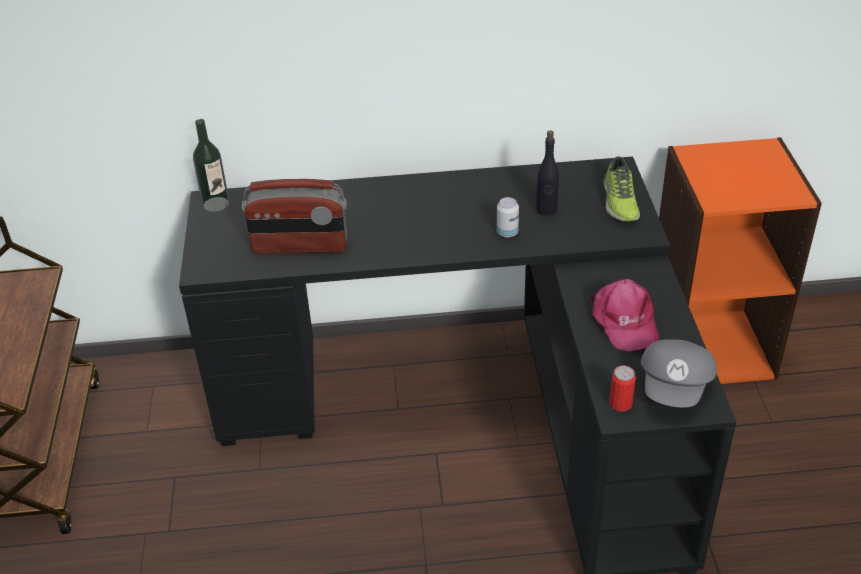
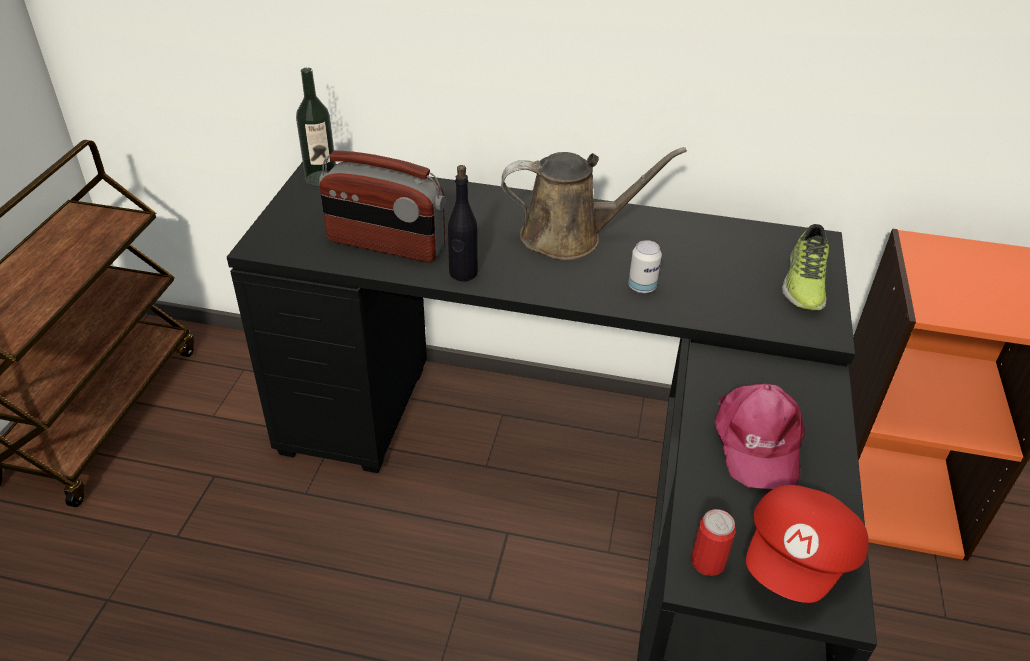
camera: 15 degrees right, 0 degrees up
(437, 206) = (569, 237): none -> brown watering can
(546, 210) = (704, 271): black bottle -> black bottle (463, 273)
(676, 387) = (799, 560): grey cap -> red cap

